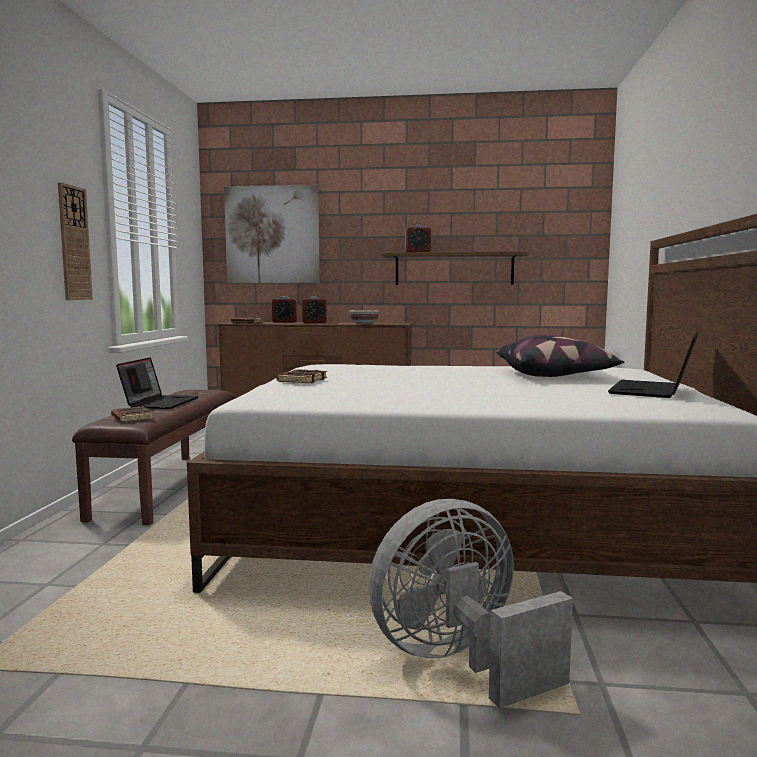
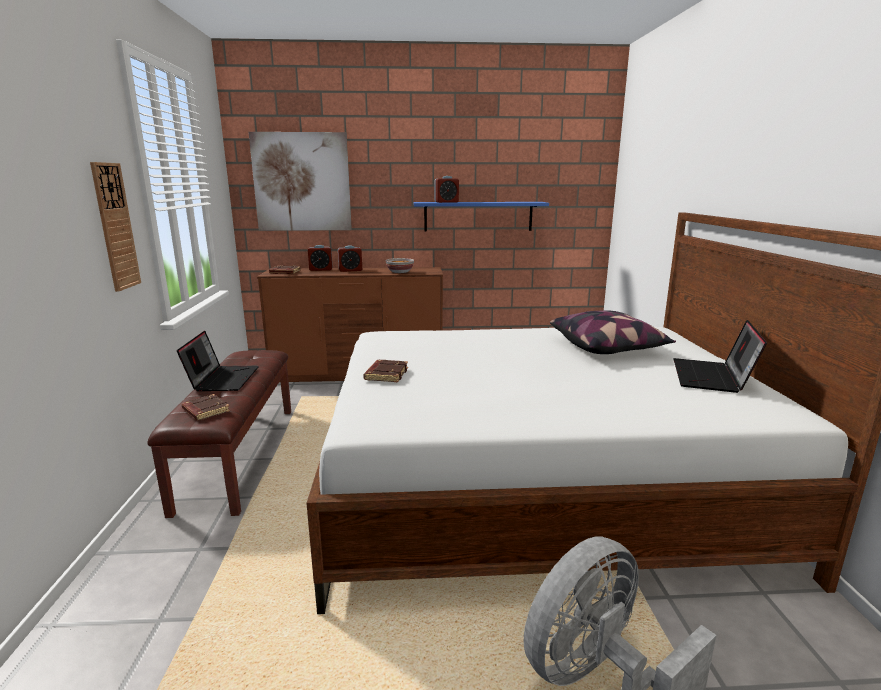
camera: 10 degrees left, 10 degrees up
(454, 269) = (478, 216): brown shelf -> blue shelf

